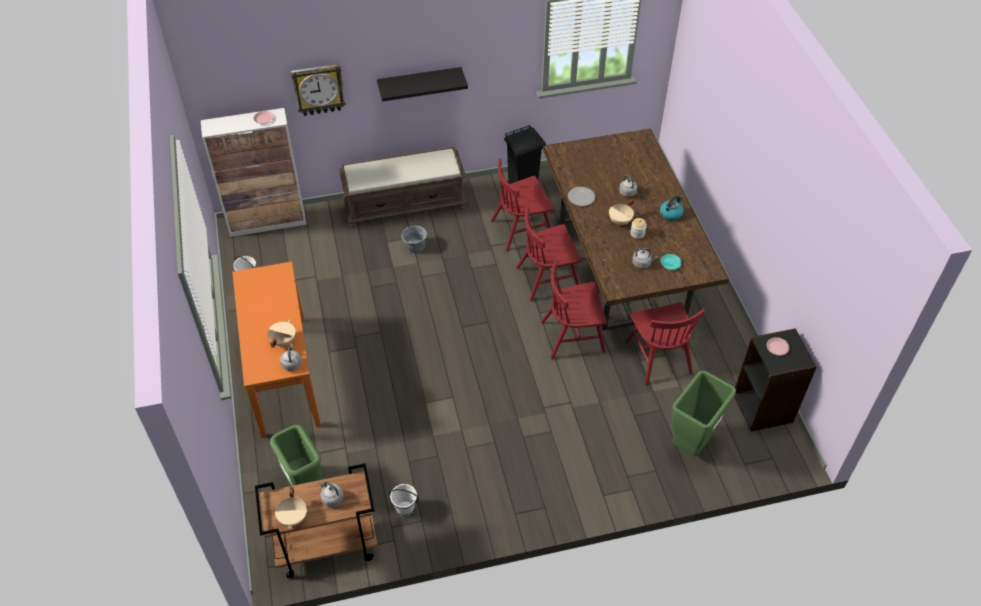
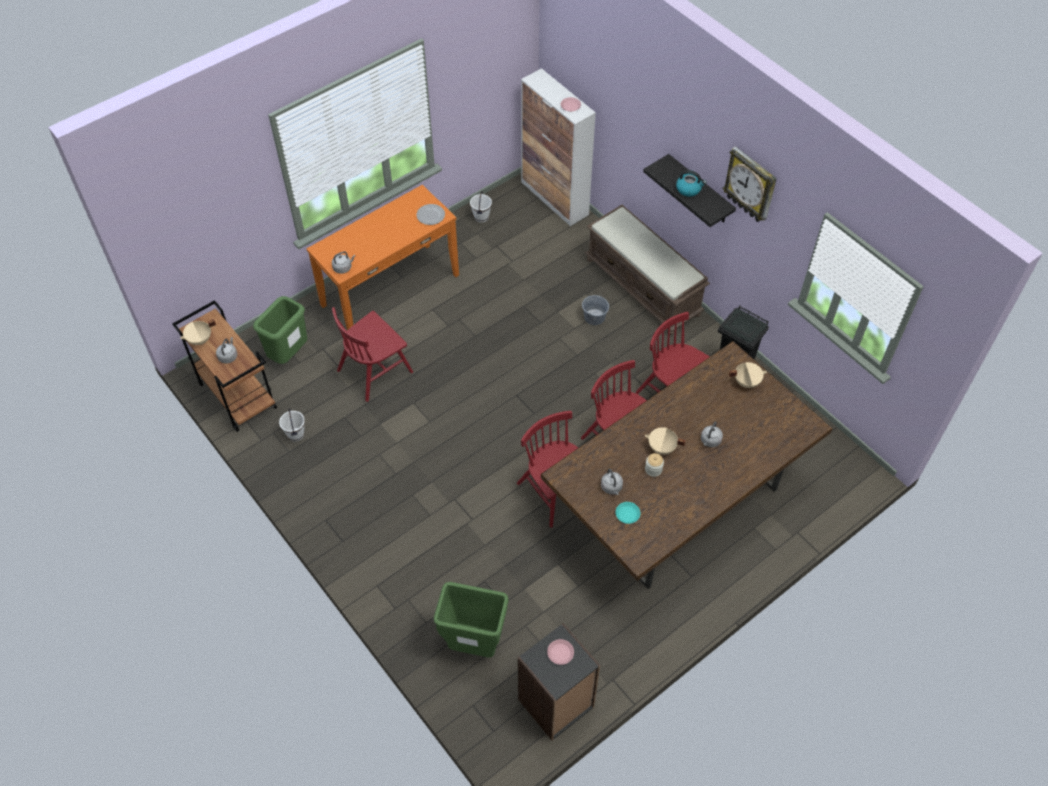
camera: 65 degrees right, 5 degrees up
(283, 341) = (364, 251): beige cooking pot -> beige cooking pot (746, 381)
(318, 89) = (626, 121): wall clock -> wall clock (750, 185)
(581, 197) = (676, 401): plate -> plate (431, 215)
(658, 357) = (571, 579): red chair -> red chair (375, 370)
(671, 213) = (704, 491): kettle -> kettle (689, 189)

